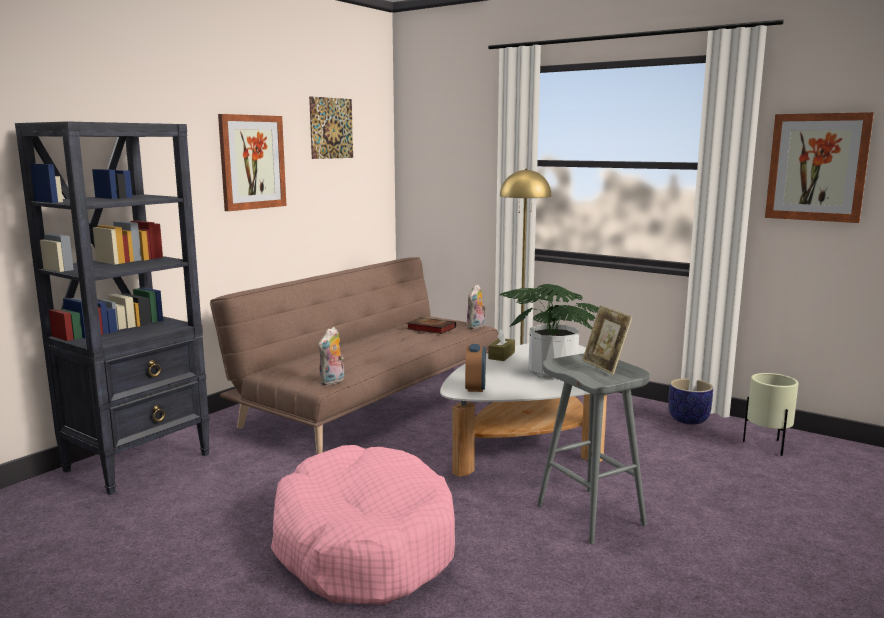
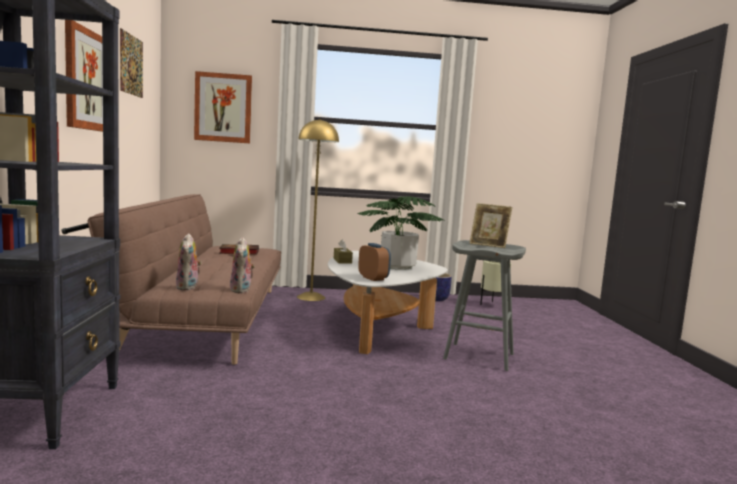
camera: 40 degrees left, 5 degrees down
(363, 545) = (384, 412): pink dog bed -> none
(476, 327) = (269, 249): plush toy -> plush toy (188, 287)
(817, 167) = (500, 131): picture -> picture (223, 108)

